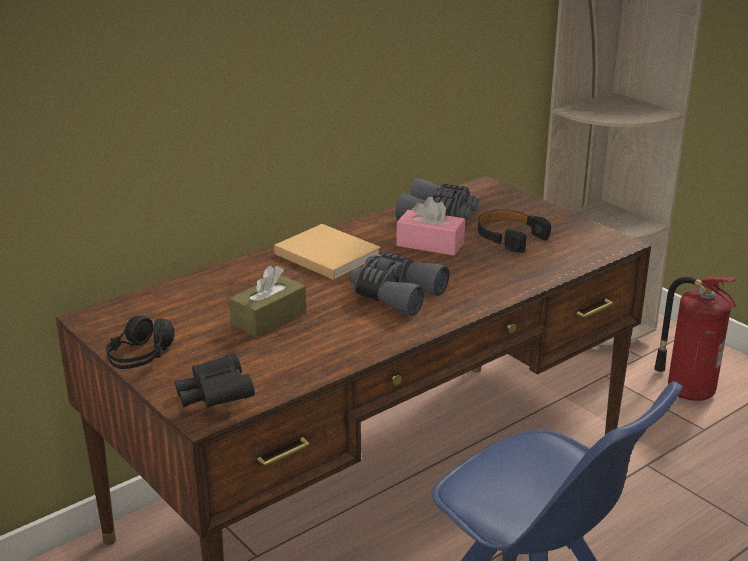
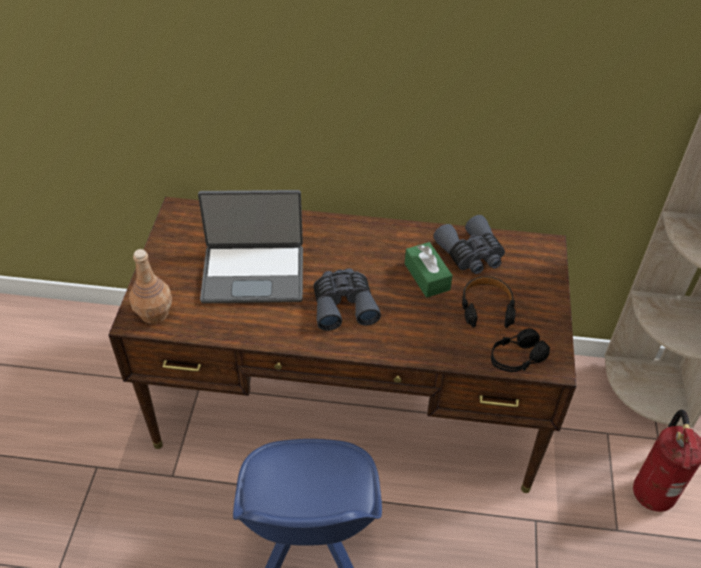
camera: 45 degrees right, 20 degrees up
(140, 357) = (161, 256): black headphones -> black headphones (516, 358)
(215, 398) = (154, 312): black binoculars -> brown bottle
(269, 318) = (253, 273): brown tissue box -> laptop
(325, 254) = (354, 241): beige book -> none
(430, 244) = (427, 277): pink tissue box -> green tissue box

